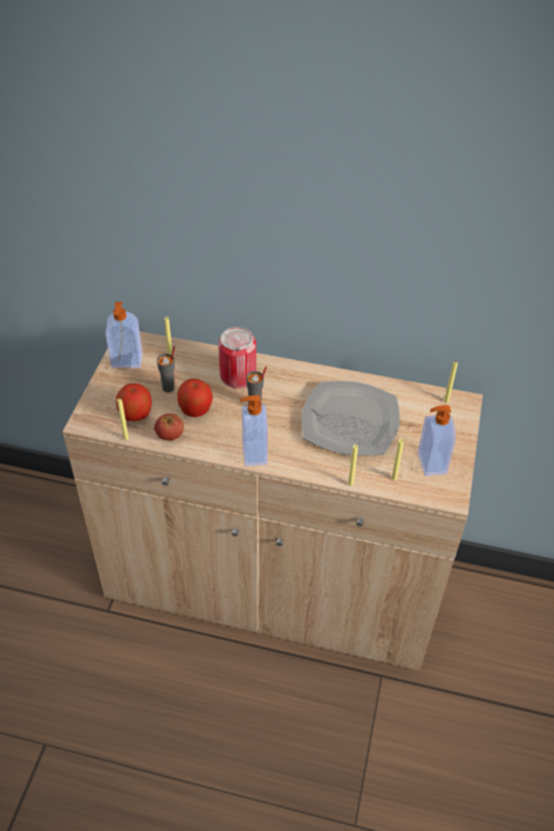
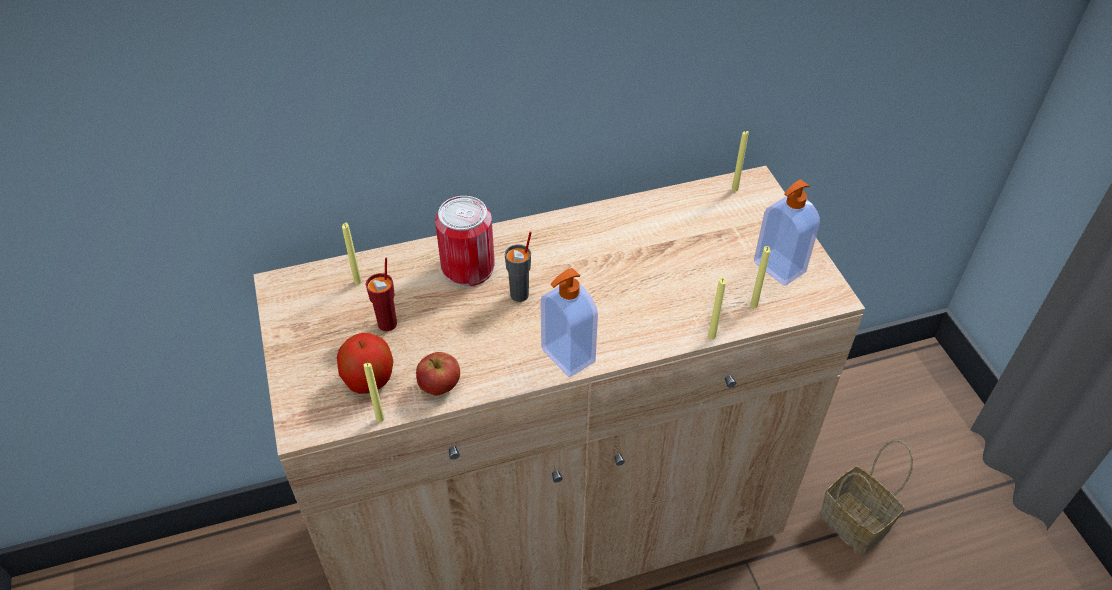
camera: 30 degrees left, 0 degrees up
(127, 361) = (301, 315): soap dispenser -> none
(169, 388) = (388, 323): grey cup -> red cup
(195, 410) = (447, 336): apple -> none
(351, 420) = (649, 260): plate -> none
(481, 695) = (857, 522): none -> basket

